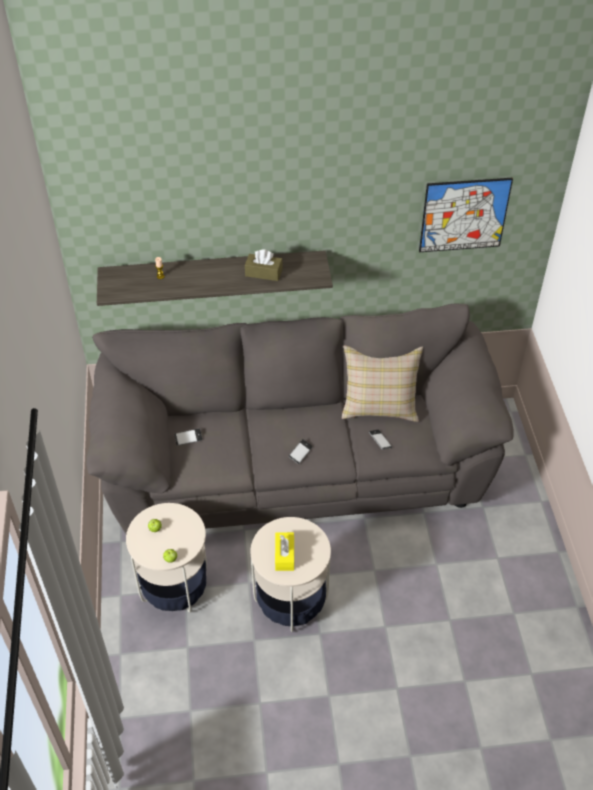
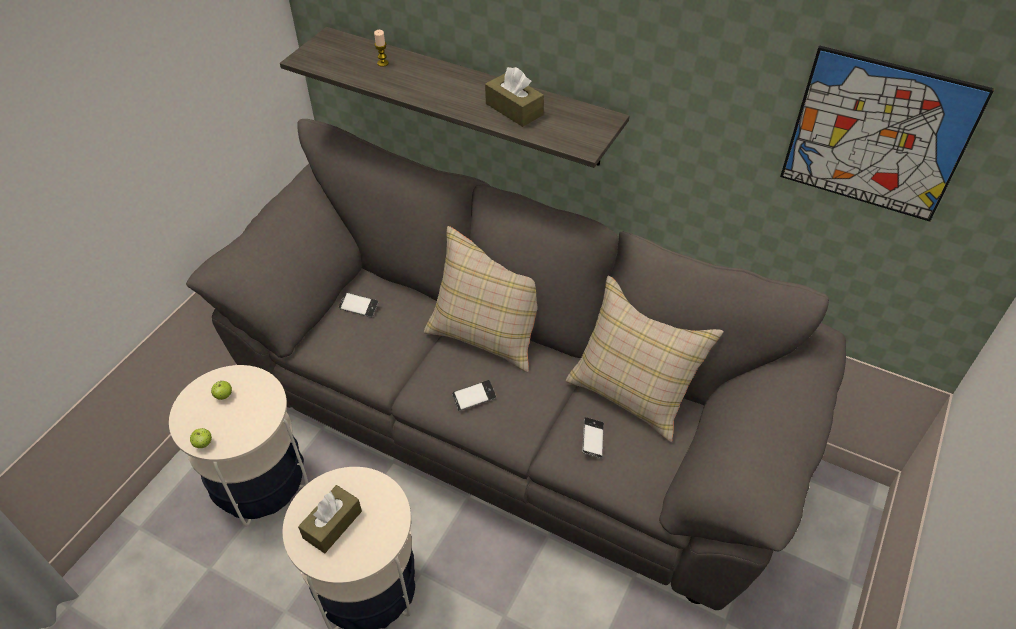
camera: 35 degrees right, 0 degrees up
(276, 414) = (489, 331): none -> beige pillow
(284, 555) = (332, 524): yellow tissue box -> brown tissue box

